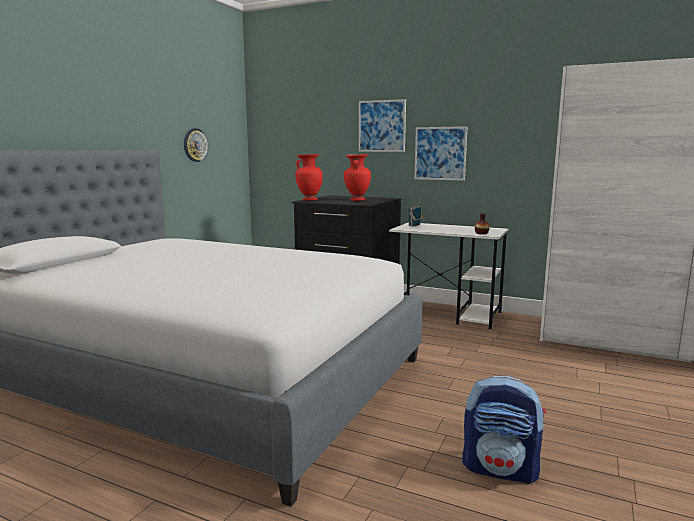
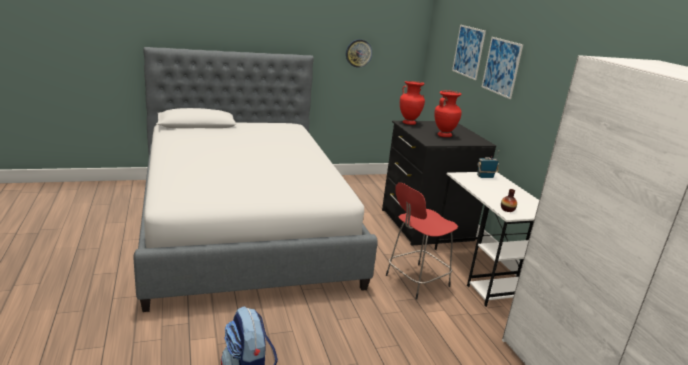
camera: 45 degrees right, 10 degrees up
(427, 338) = (415, 281): none -> red stool
(440, 153) = (534, 111): picture -> picture (468, 51)

